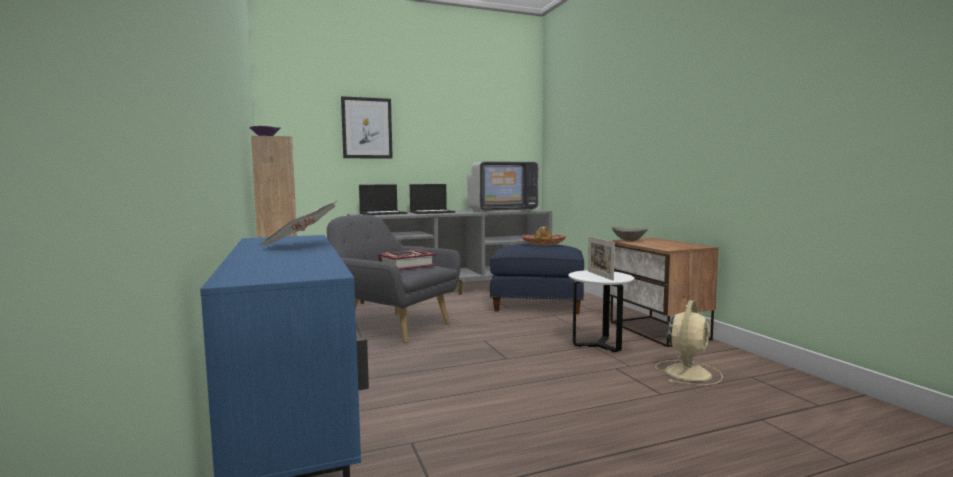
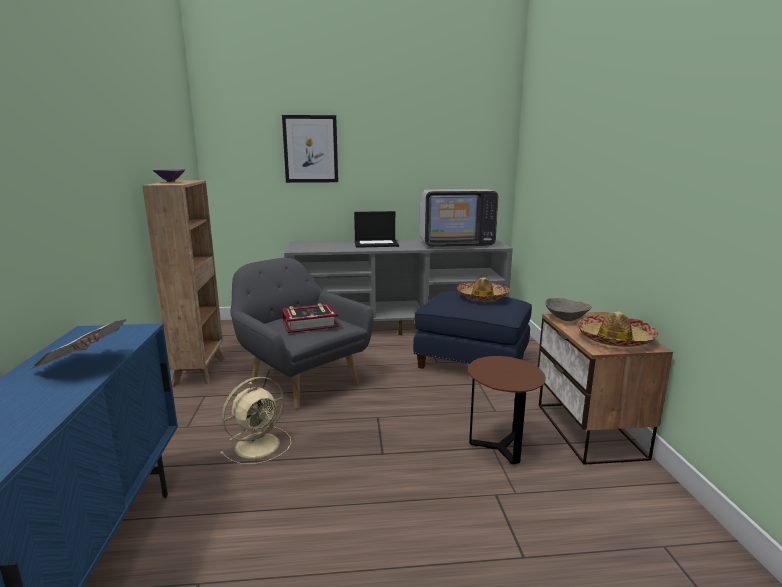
camera: 15 degrees right, 10 degrees up
(383, 213) = (324, 244): laptop -> none
(599, 345) = (500, 448): white side table -> brown side table
(600, 275) = (505, 372): picture frame -> none
(674, 245) = (615, 339): none -> hat
(688, 372) = (582, 520): beige fan -> beige fan (259, 444)

